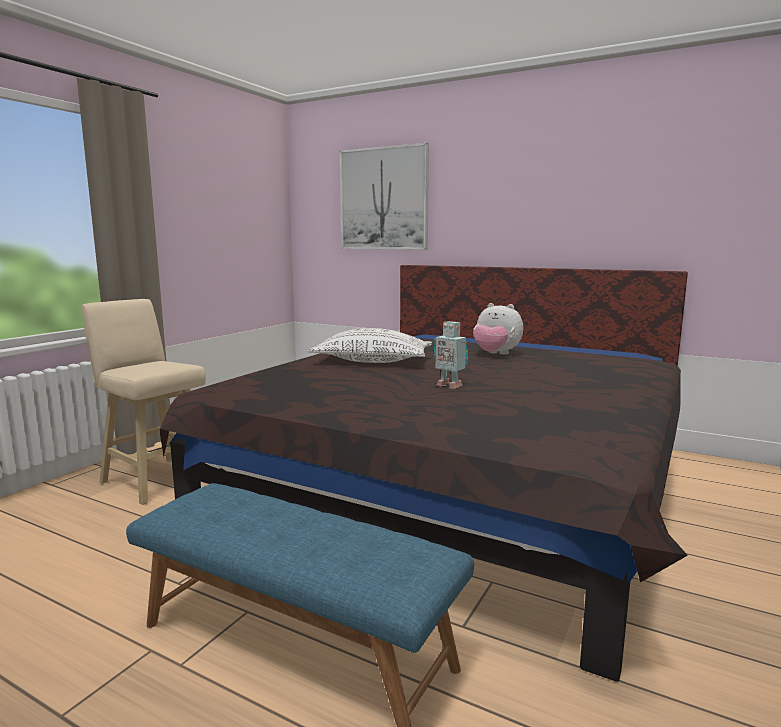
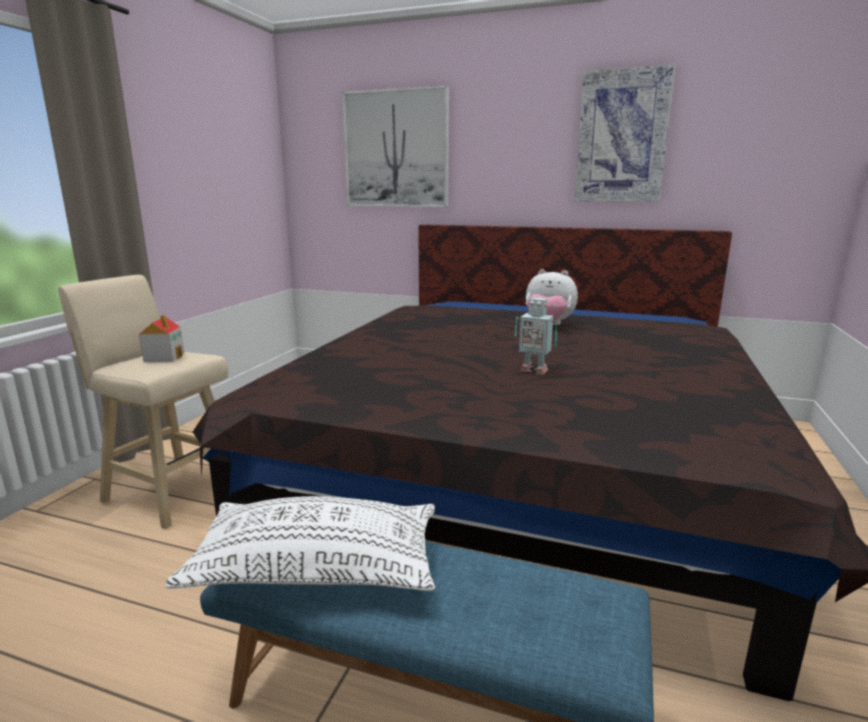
camera: 10 degrees left, 5 degrees up
(155, 364) = (164, 357): none -> toy house
(372, 361) = (423, 341): white pillow -> white pillow (317, 569)
(582, 184) = (622, 137): none -> picture

